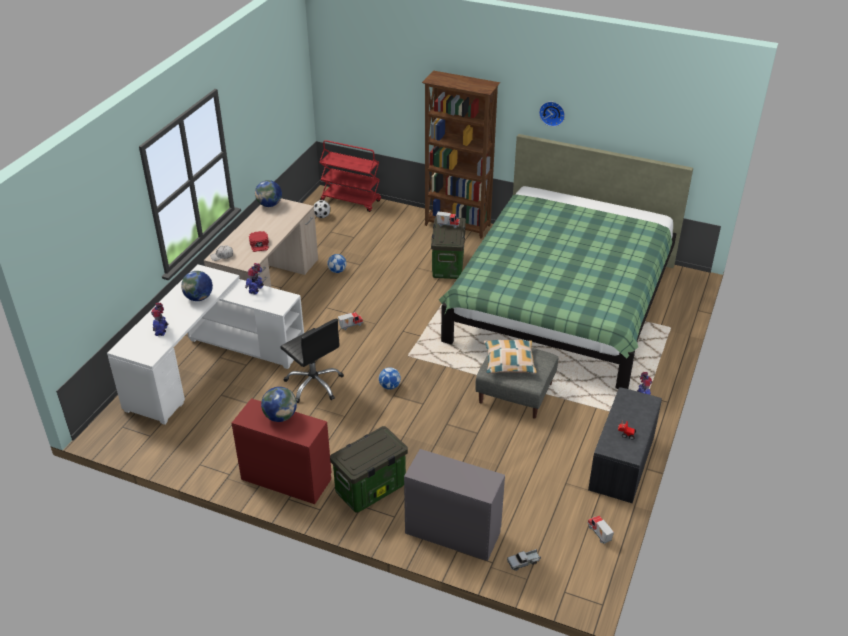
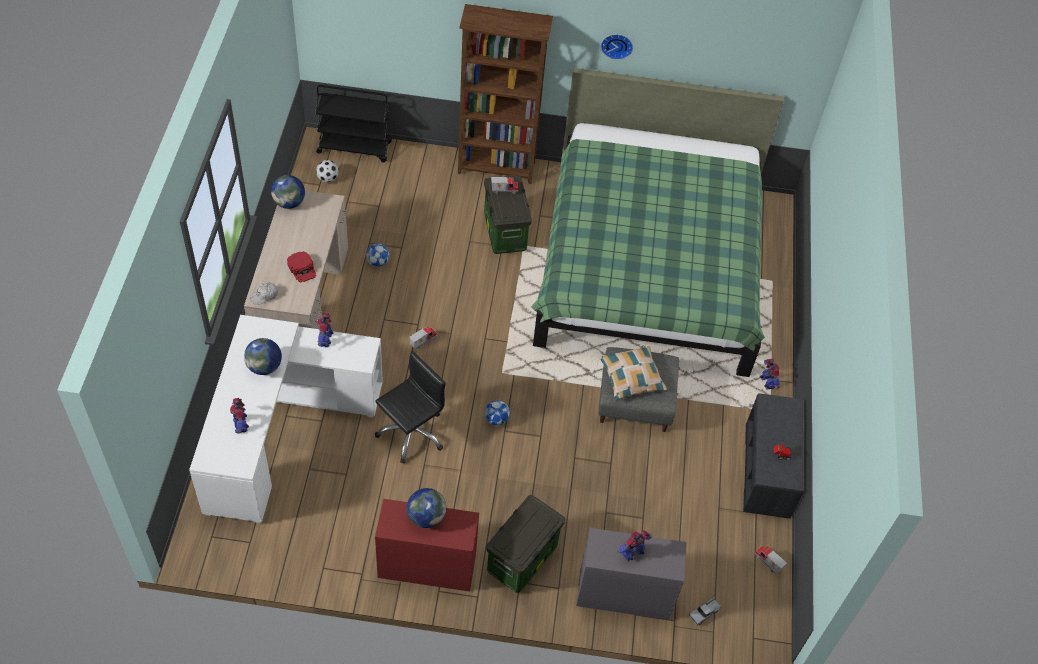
camera: 20 degrees left, 15 degrees up
(314, 384) = (411, 433): black office chair -> black office chair turned 75 degrees counterclockwise
(351, 201) = (355, 147): red cart -> black cart
(451, 474) = (633, 553): none -> toy robot

